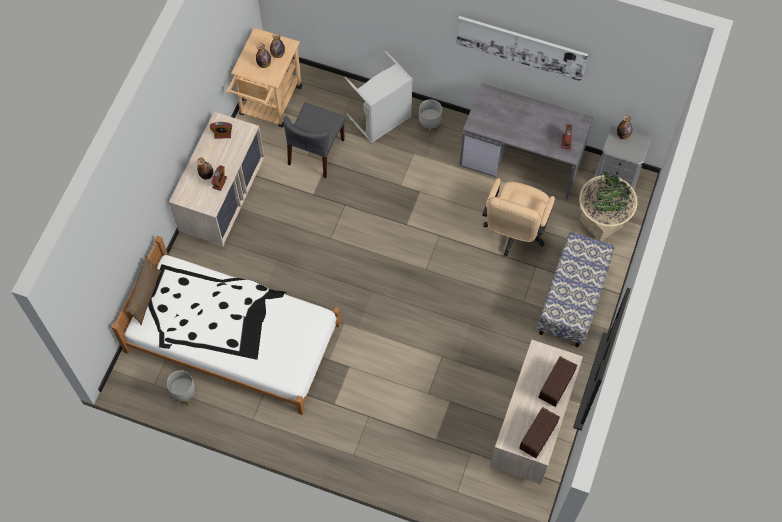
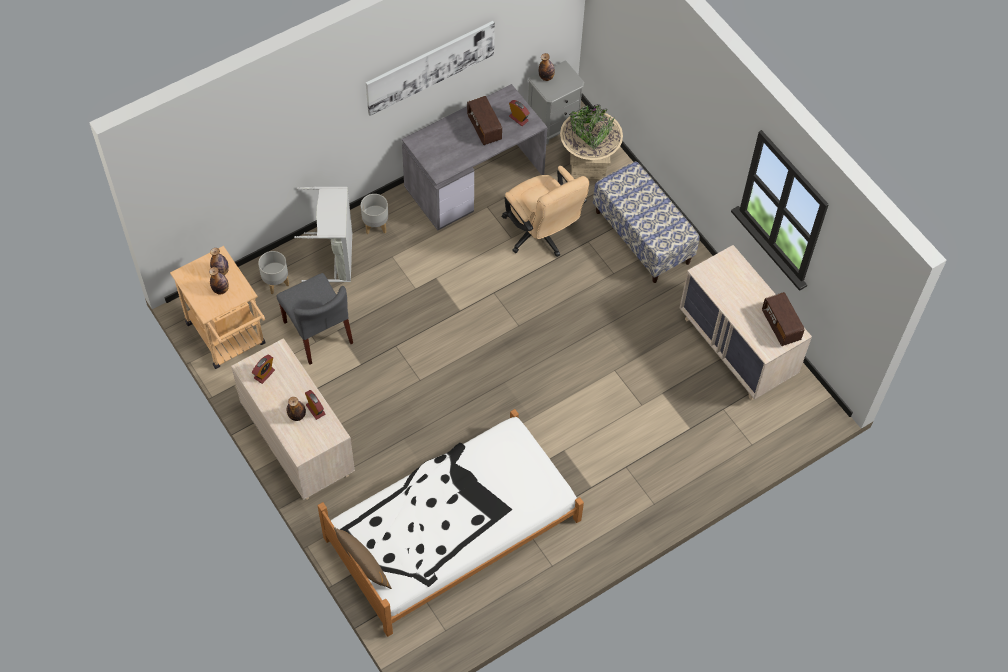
camera: 55 degrees left, 5 degrees down
(185, 394) = (478, 609): grey planter -> grey planter (275, 282)
(556, 386) = (745, 281): radio -> radio (484, 128)

